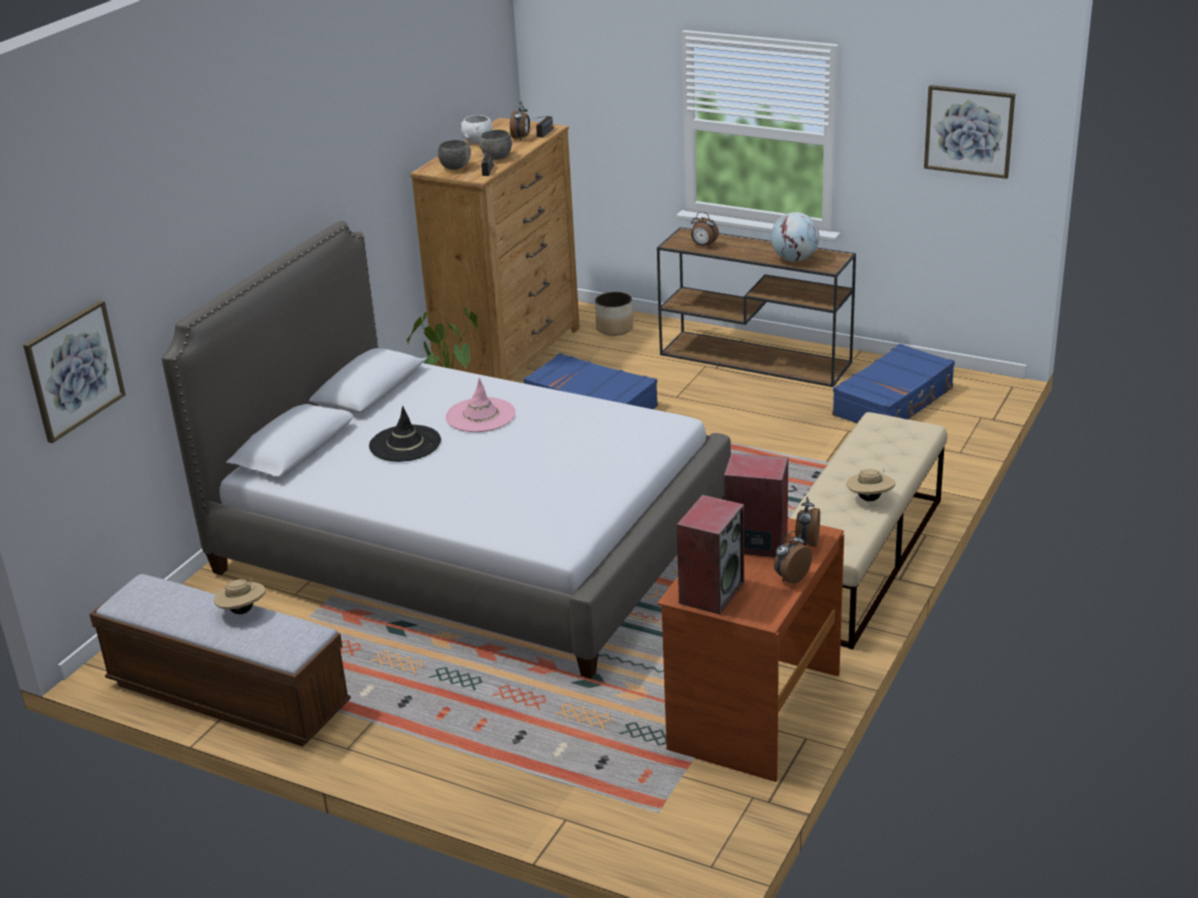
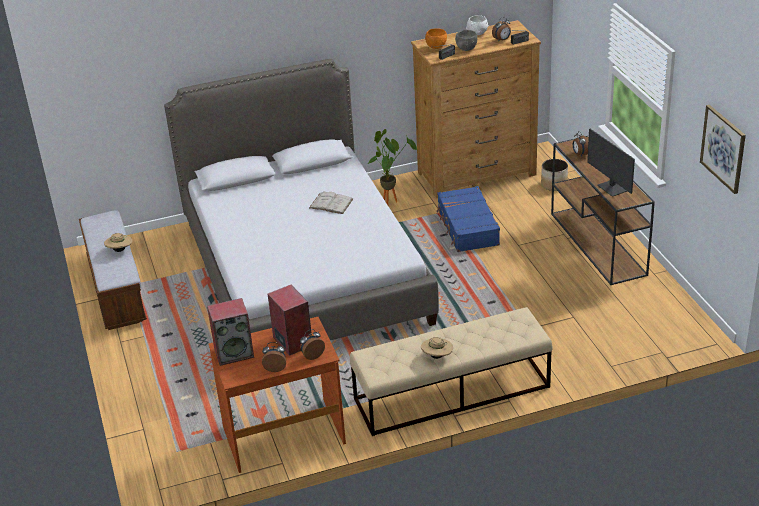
camera: 45 degrees right, 5 degrees up
(74, 370) = (104, 96): picture -> none
(405, 444) = (278, 201): black hat -> none
(455, 167) = (436, 47): grey bowl -> orange bowl
(480, 415) = (331, 203): pink hat -> white book
(794, 259) = (612, 188): globe -> monitor
(894, 402) = (628, 314): blue suitcase -> none

